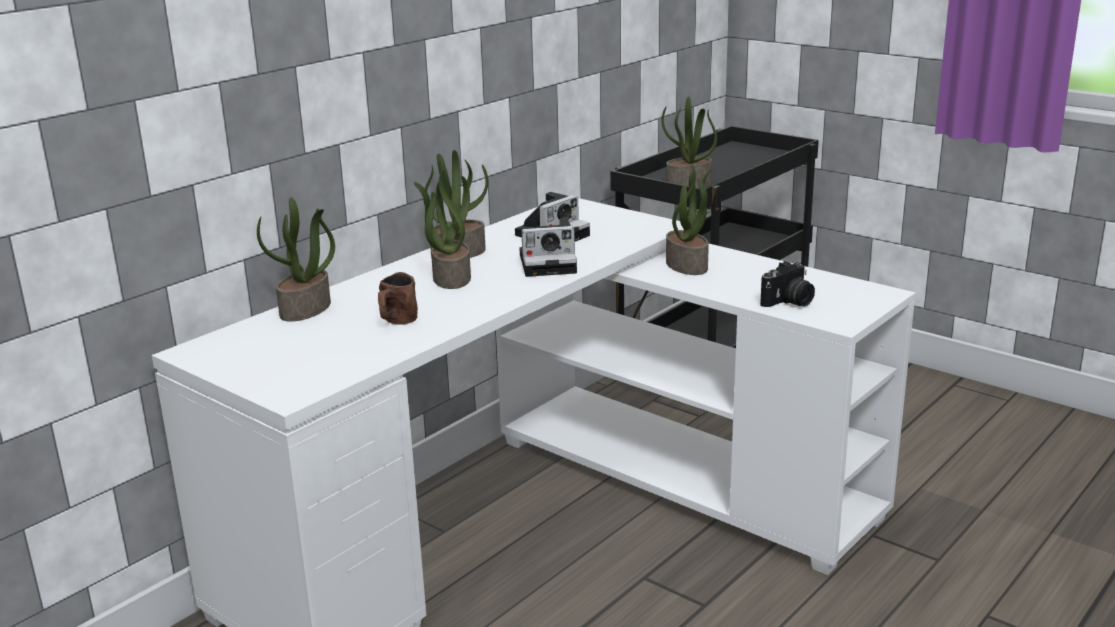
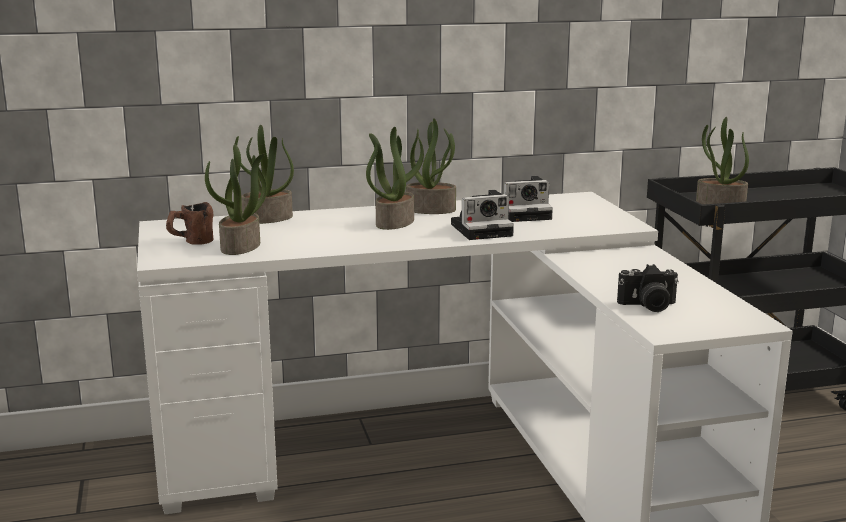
camera: 35 degrees right, 5 degrees down
(396, 322) = (304, 239): brown mug -> brown mug (190, 242)
(550, 263) = (483, 229): camera -> camera turned 45 degrees counterclockwise
(687, 265) = (612, 261): potted plant -> potted plant (241, 247)

